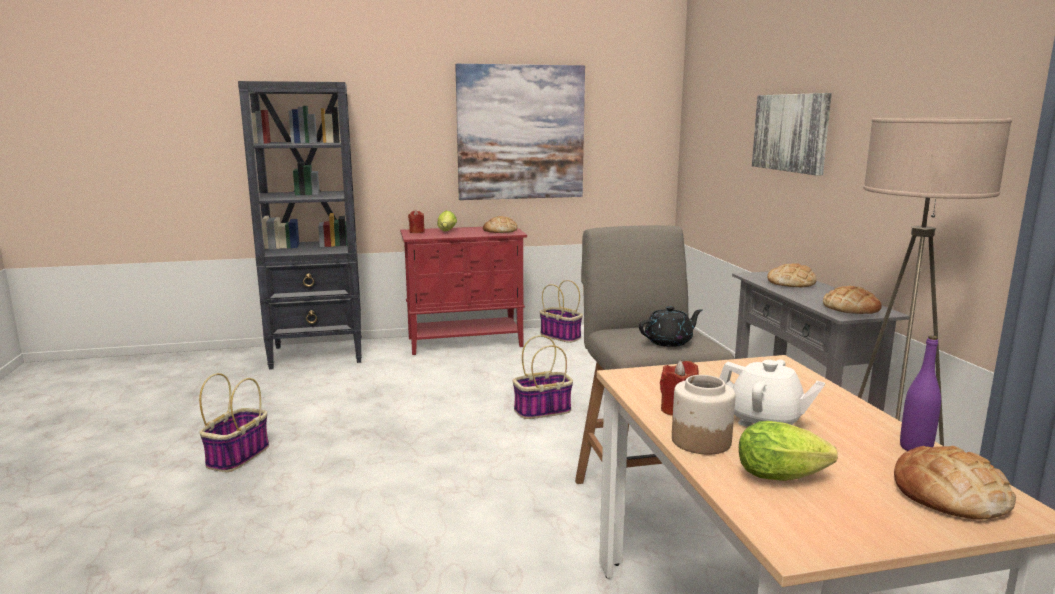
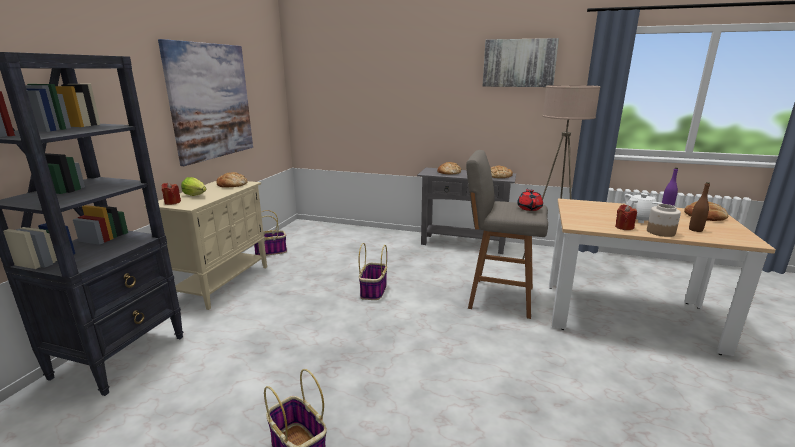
camera: 60 degrees left, 5 degrees up
(466, 342) = (223, 283): red cabinet -> beige cabinet
(669, 342) = (529, 208): black teapot -> red teapot
(785, 477) = (695, 230): lettuce -> brown bottle
(791, 132) = (413, 93): picture -> picture (519, 63)

